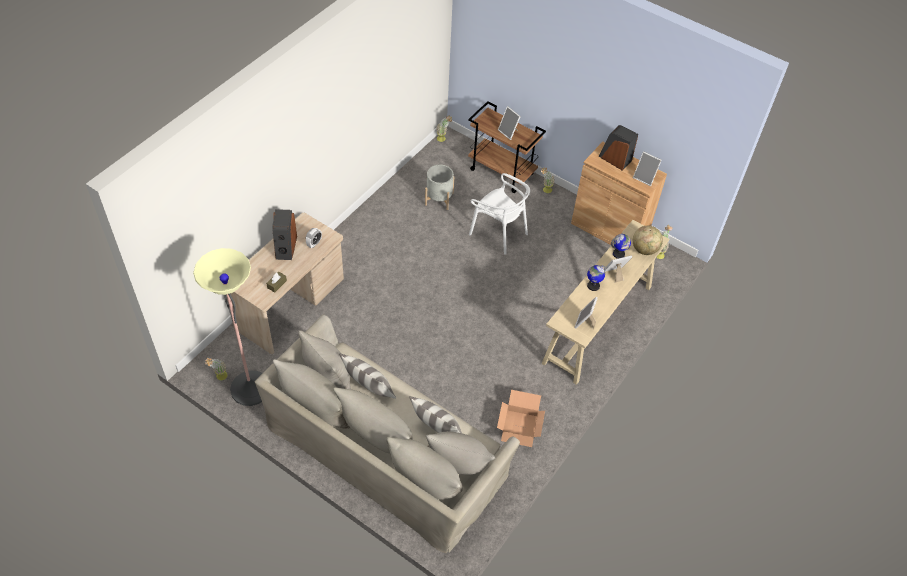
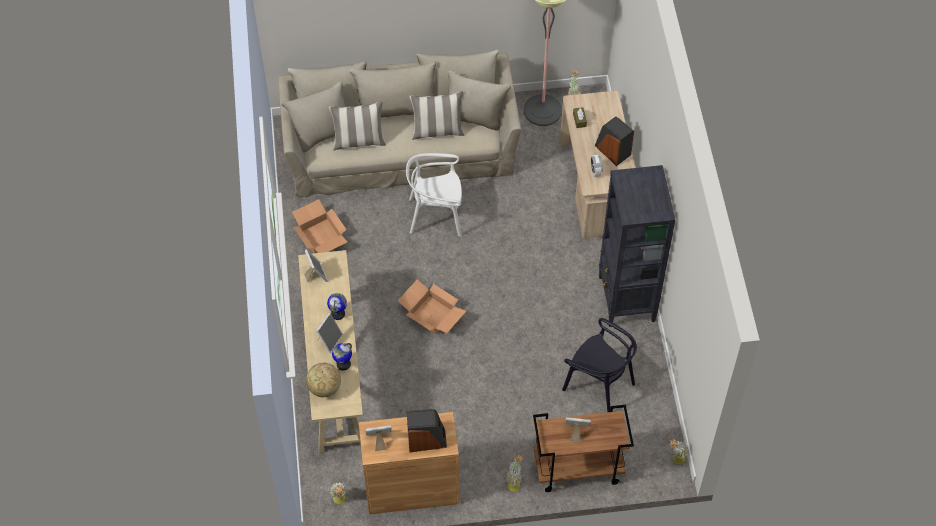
camera: 140 degrees right, 5 degrees up
(364, 227) = (626, 300): none -> black bookcase
(439, 199) = (599, 384): grey planter -> black chair
(496, 311) = (431, 315): none -> cardboard box
(498, 232) = (508, 394): white chair -> white chair (436, 215)

